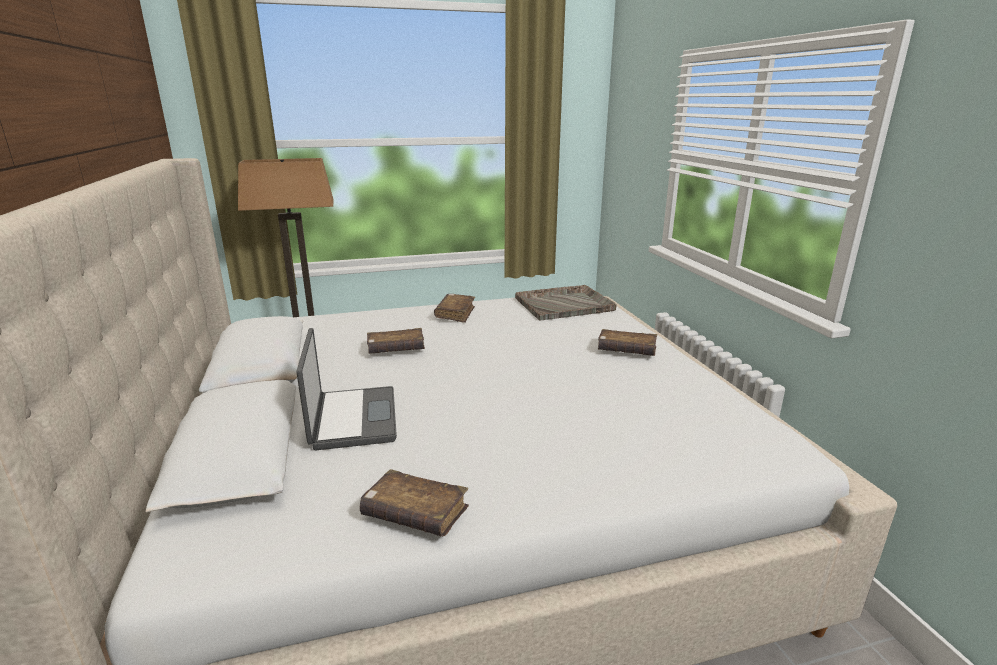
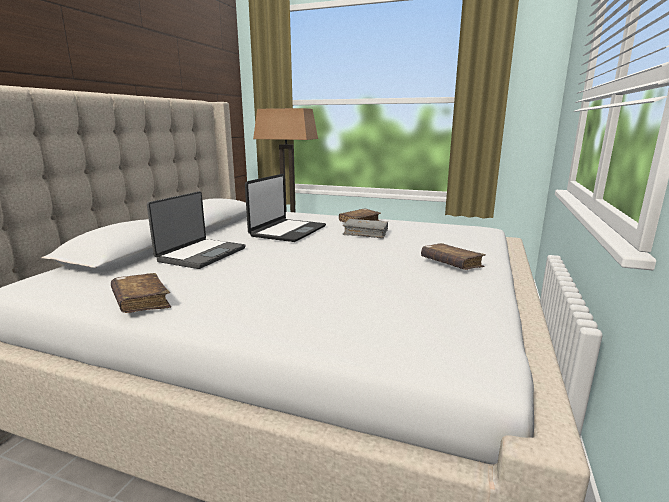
camera: 35 degrees right, 5 degrees down
(396, 349) = (287, 231): brown book -> laptop
(489, 330) = (365, 233): none -> grey book
(565, 304) = (453, 230): grey tray -> none

